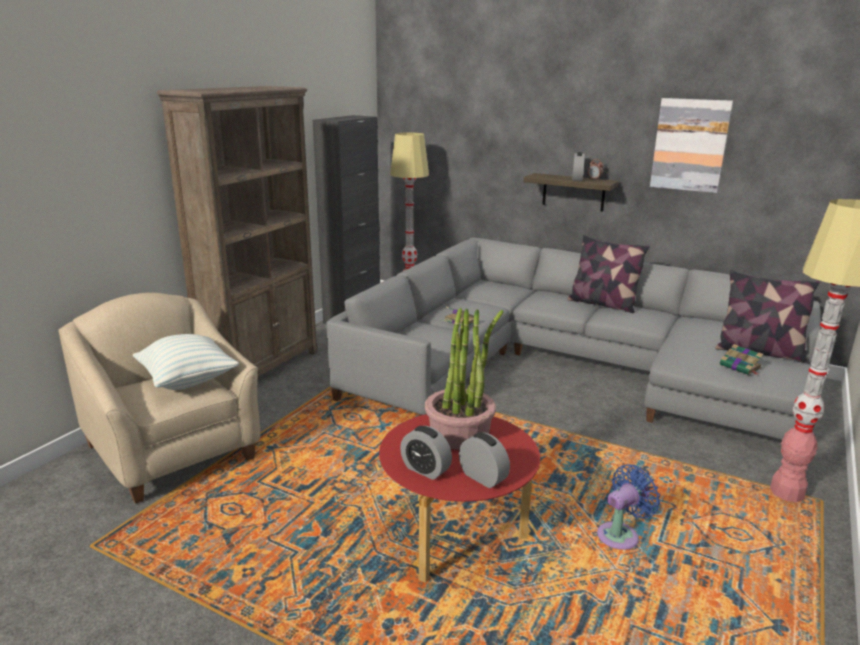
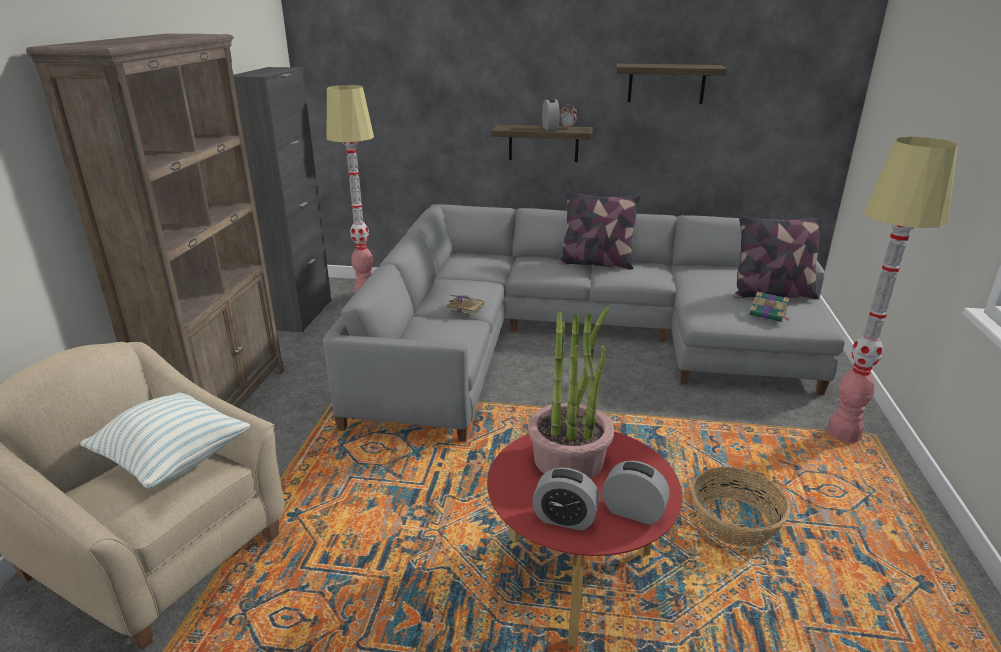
camera: 20 degrees left, 5 degrees up
(621, 535) = (733, 522): blue fan -> basket
(690, 145) = (666, 83): picture -> shelf

